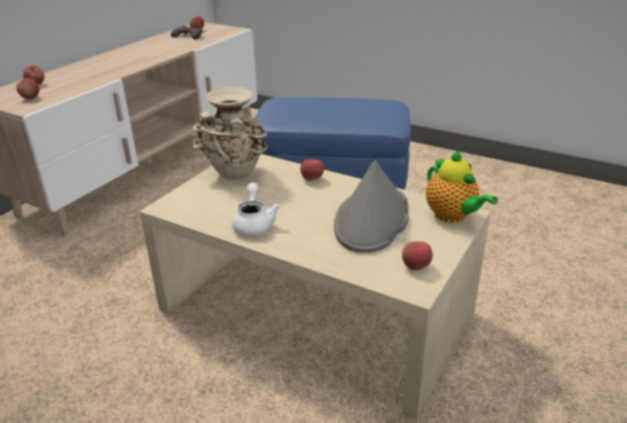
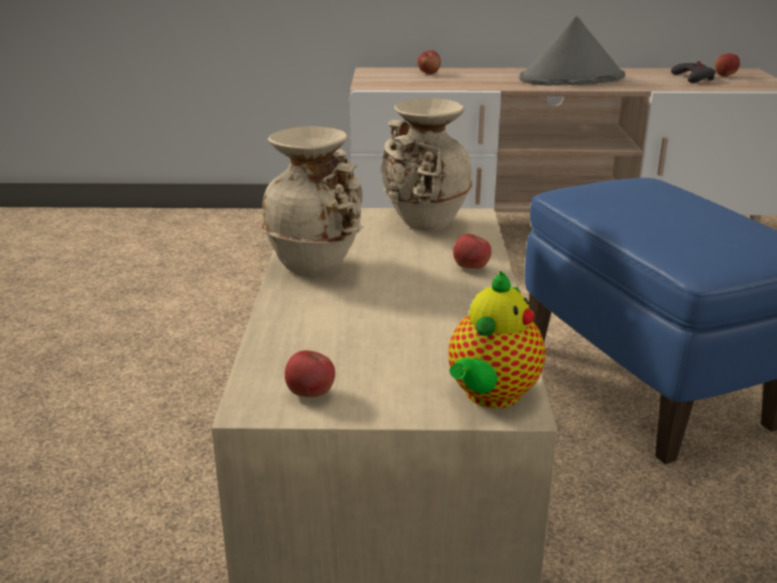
camera: 60 degrees right, 5 degrees down
(30, 98) = (394, 80): apple -> none
(254, 224) = (317, 266): white teapot -> beige vase
(372, 220) = (406, 334): grey hat -> grey hat (571, 79)

